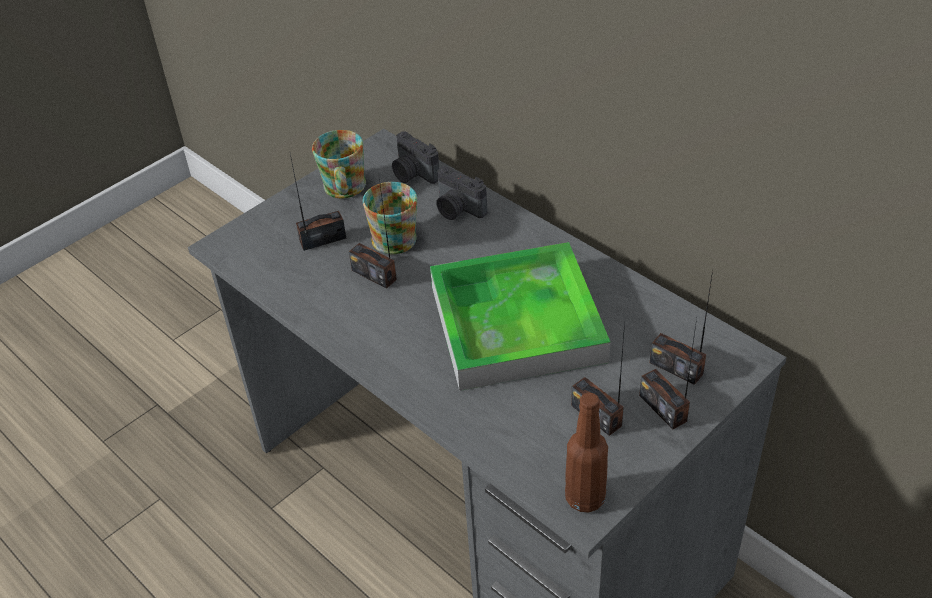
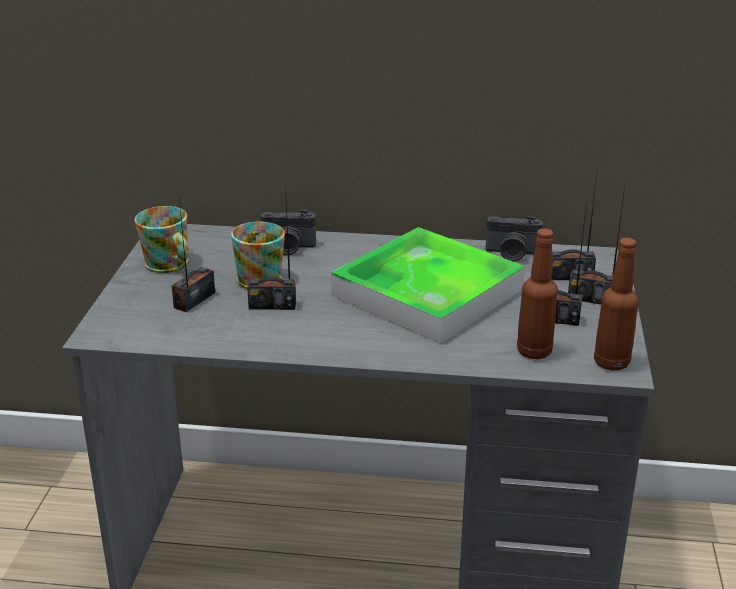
camera: 40 degrees left, 15 degrees down
(413, 174) = (219, 239): camera -> camera (512, 254)
(529, 445) = (534, 352): none -> brown bottle

